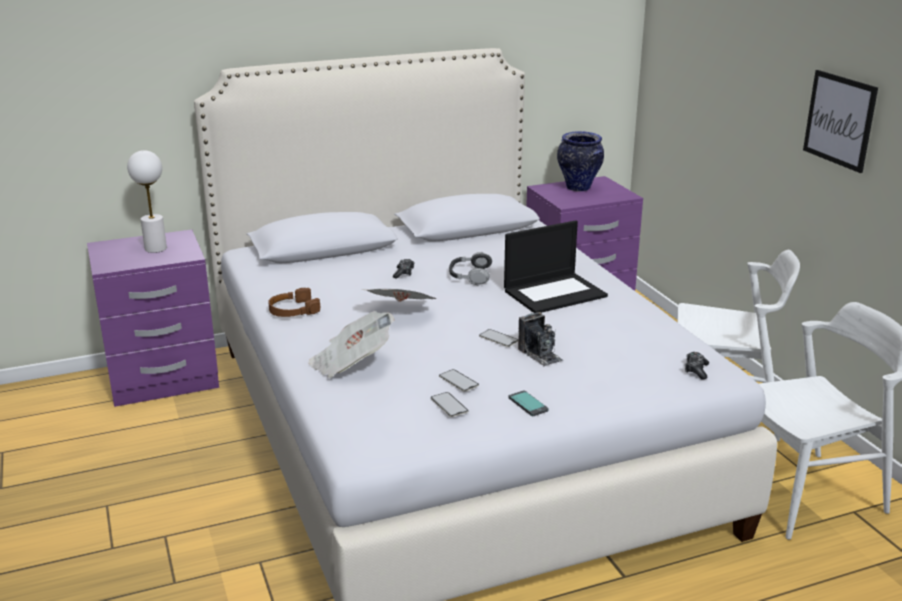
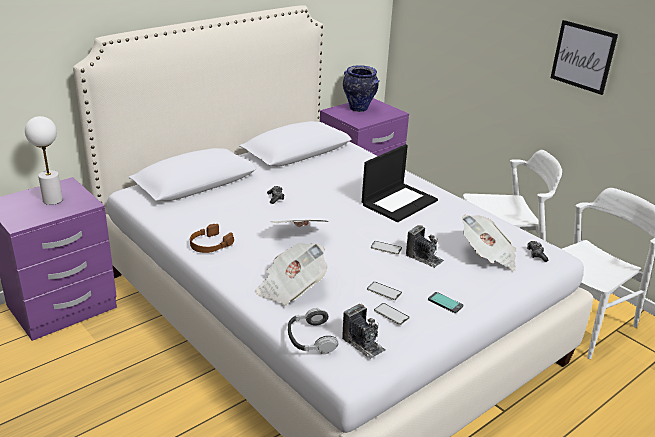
camera: 20 degrees left, 5 degrees up
(392, 428) = (363, 344): none -> camera
(470, 275) = (327, 194): headphones -> headphones (310, 338)
(626, 363) = (488, 256): none -> newspaper

